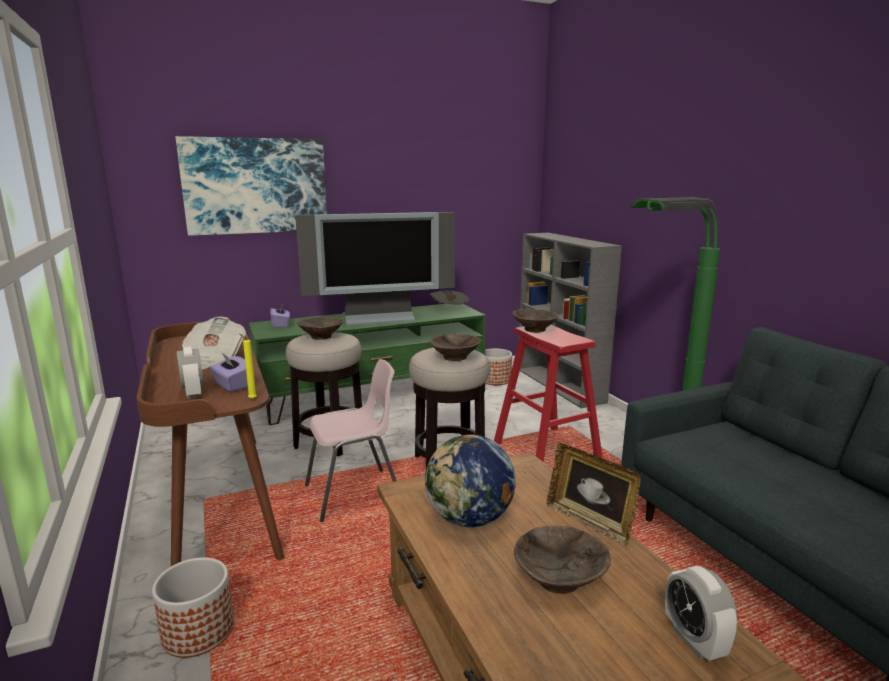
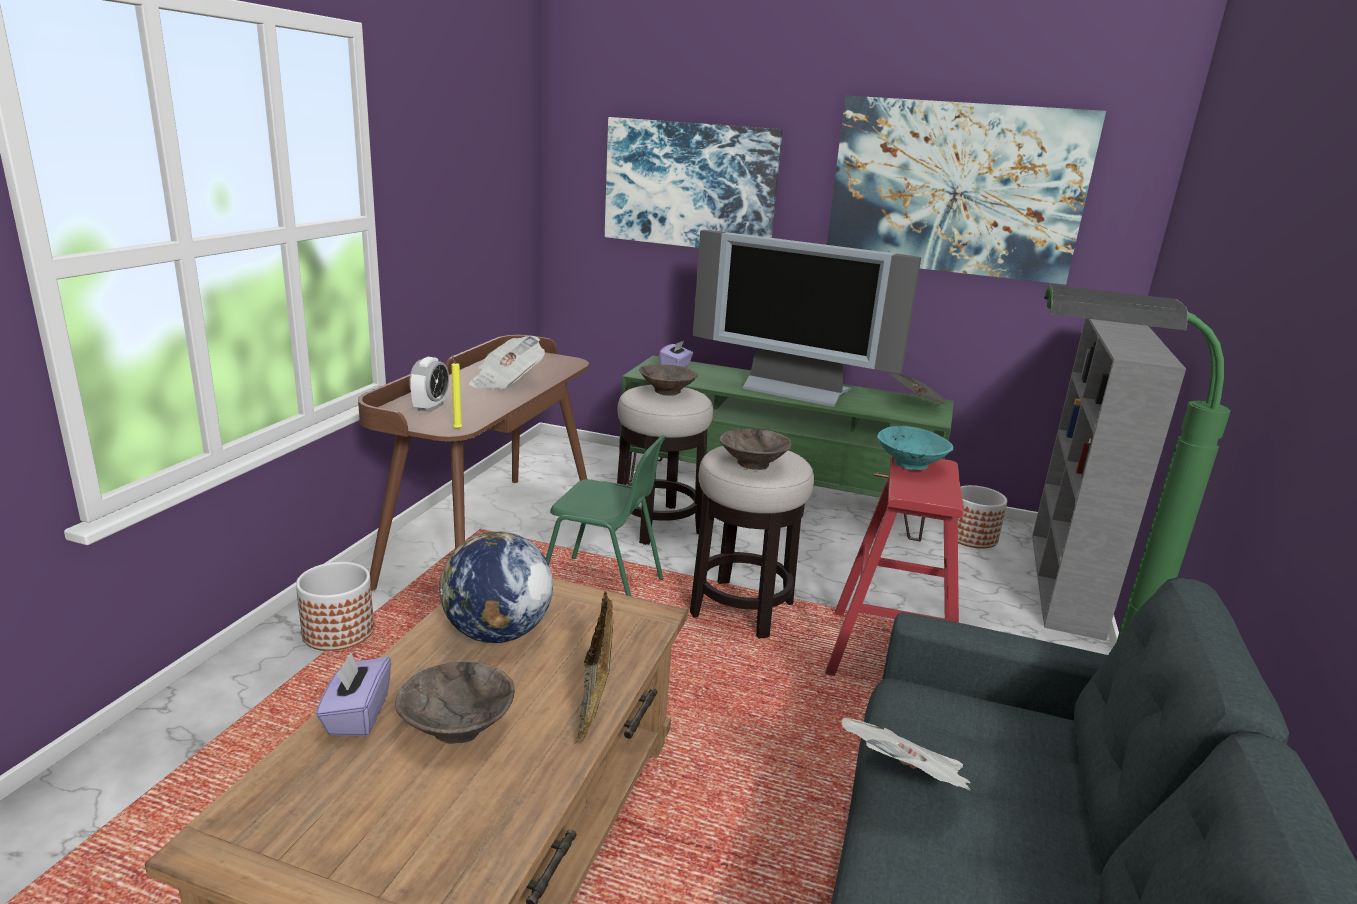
camera: 40 degrees right, 5 degrees up
(232, 386) = (470, 411): purple tissue box -> purple tissue box (357, 715)
(355, 494) = (602, 589): pink chair -> green chair
(437, 171) = (955, 189): none -> picture
(534, 330) = (909, 464): brown bowl -> turquoise bowl
(694, 640) = (452, 854): alarm clock -> none
(733, 476) = (905, 781): none -> newspaper

